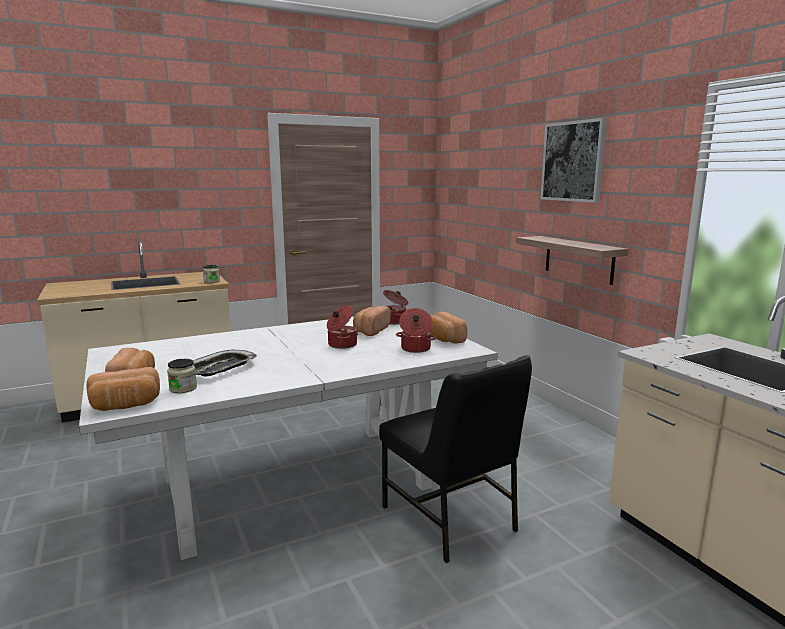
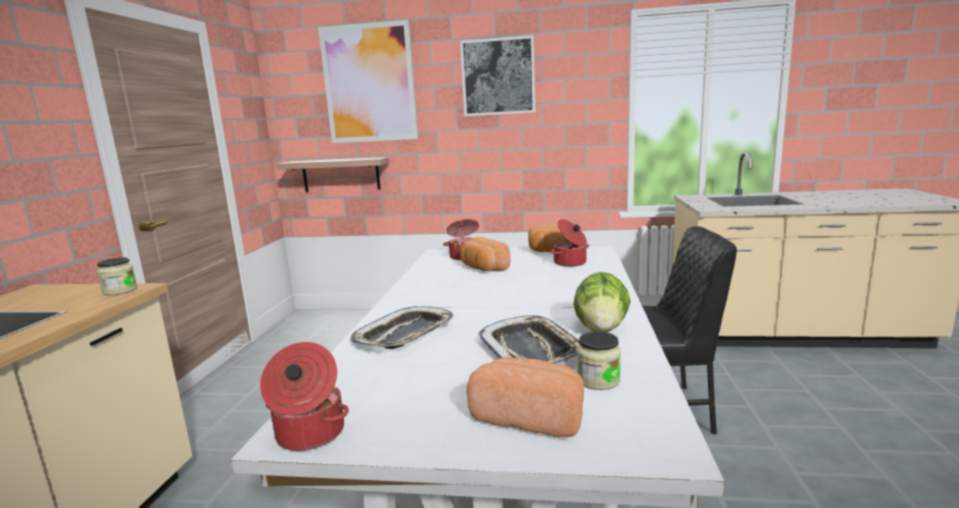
camera: 55 degrees left, 0 degrees up
(125, 406) = (648, 430): bread -> none
(225, 341) = (405, 335): none -> tray
(266, 378) = (601, 329): none -> lettuce
(341, 345) = (516, 284): cooking pot -> cooking pot (309, 434)
(488, 162) = (369, 83): none -> picture
(578, 259) = (518, 167): shelf -> shelf (341, 175)

